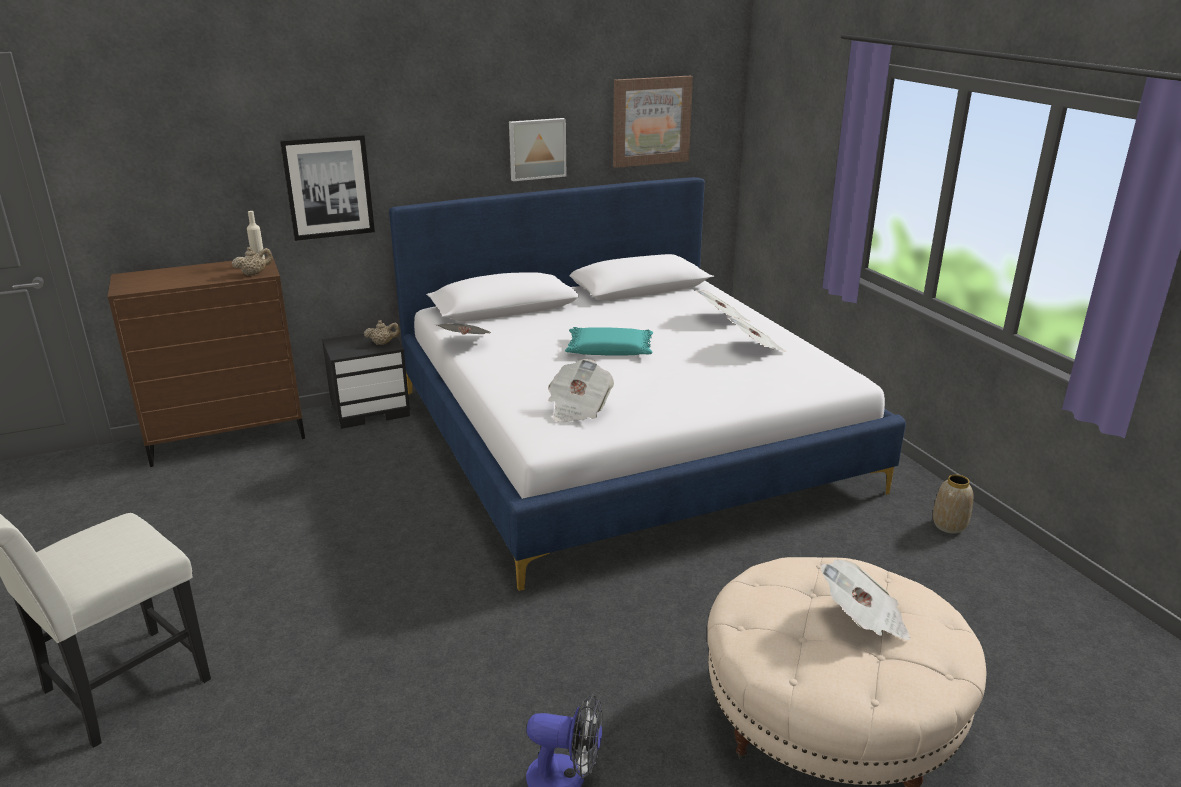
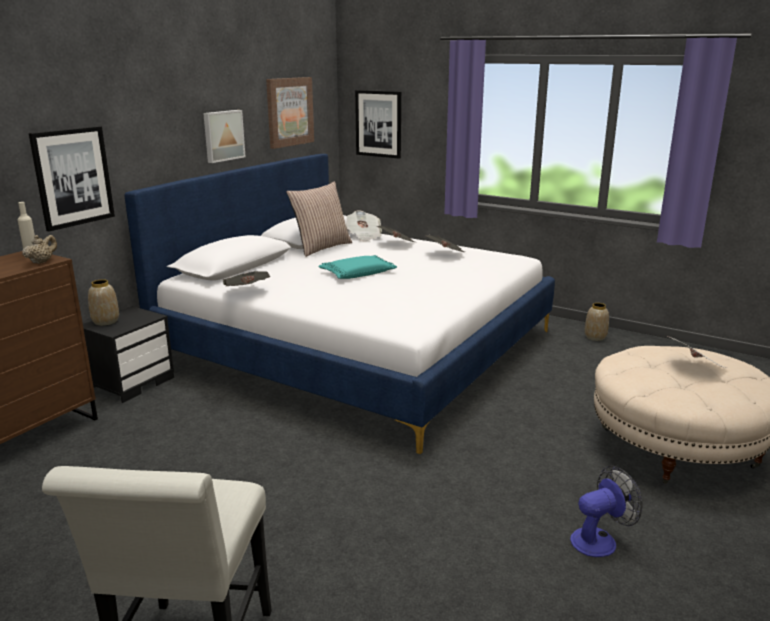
camera: 35 degrees left, 5 degrees down
(348, 341) = (106, 322): none -> vase
(383, 343) = (142, 316): beige teapot -> none
(578, 408) = (402, 306): newspaper -> newspaper (364, 236)
(628, 303) = (321, 247): none -> pillow
(779, 145) = (378, 124): none -> picture

